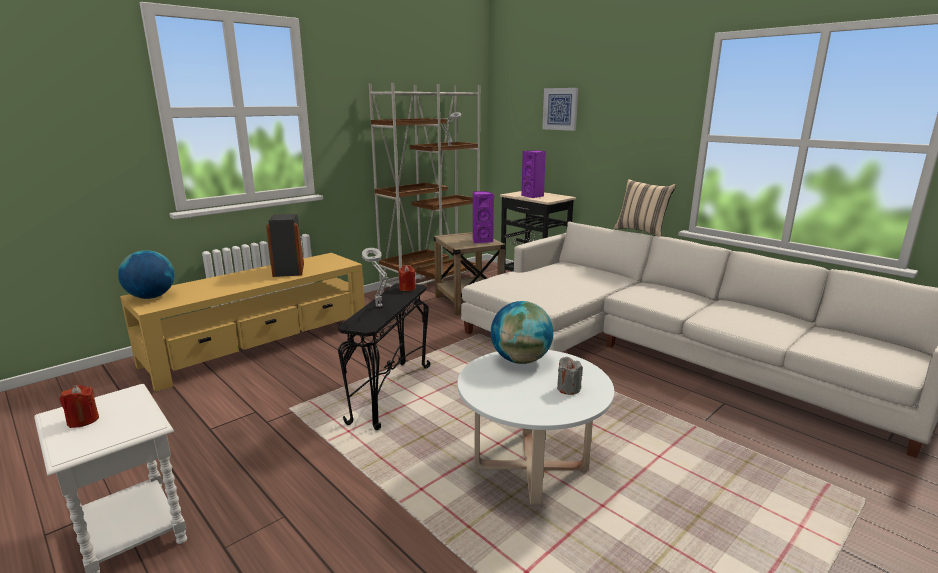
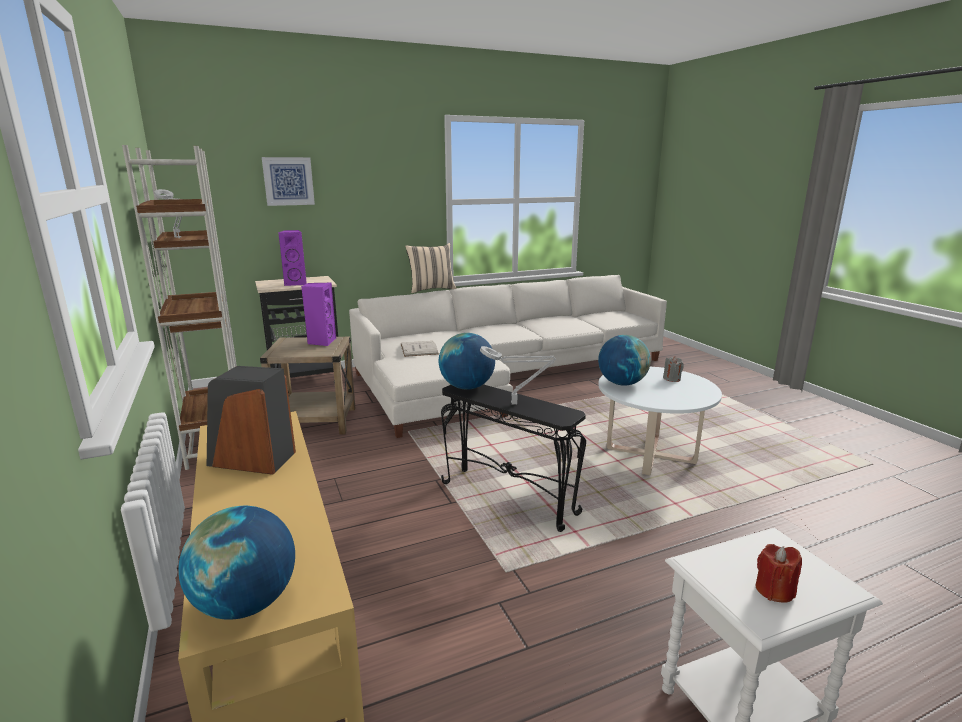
camera: 70 degrees left, 0 degrees up
(407, 288) = (467, 387): red candle -> globe
(547, 275) = (419, 349): none -> white book

